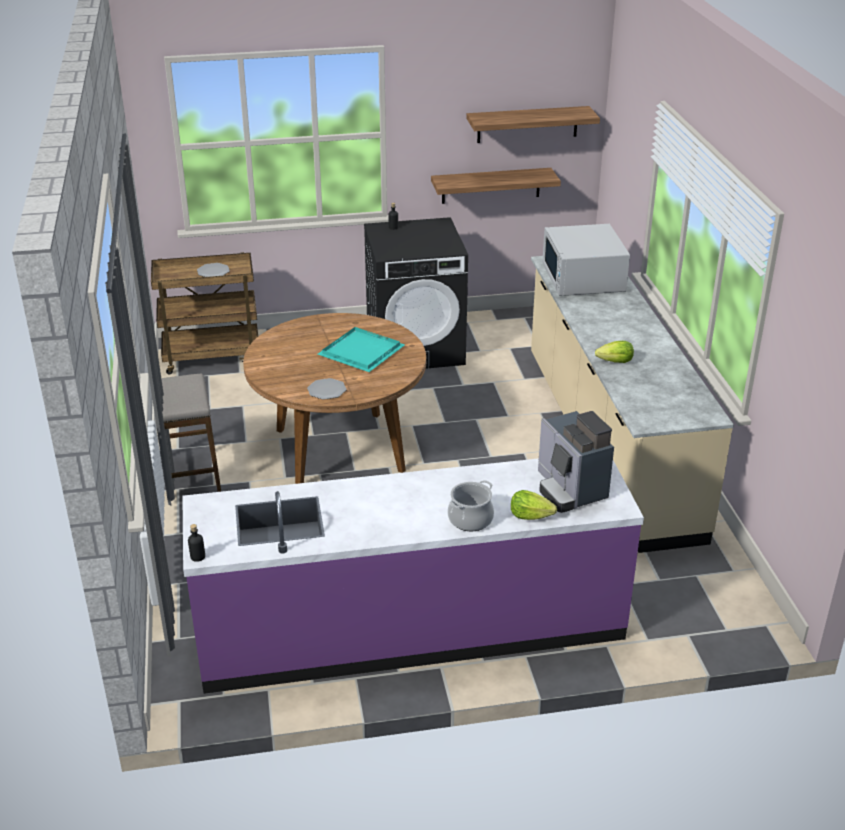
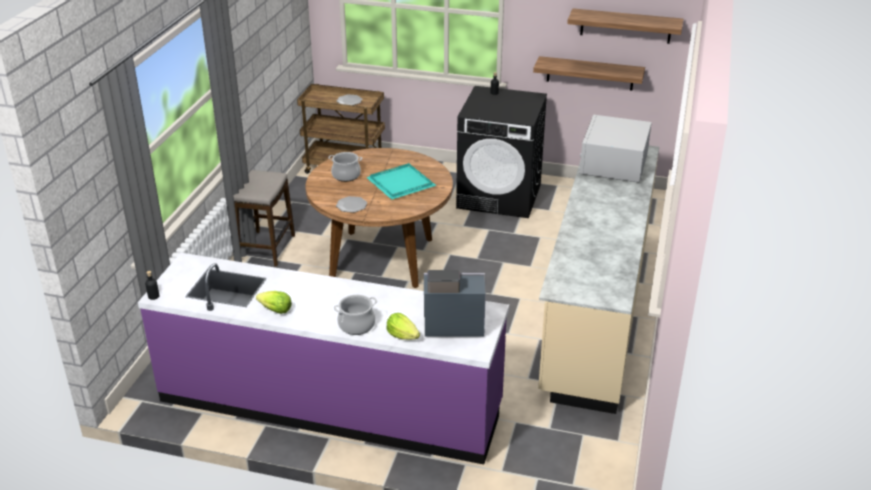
camera: 25 degrees right, 0 degrees up
(289, 358) = (346, 176): none -> cooking pot
(570, 489) = (451, 325): coffee machine -> coffee machine turned 90 degrees clockwise
(615, 362) = (578, 237): lettuce -> lettuce (276, 310)

